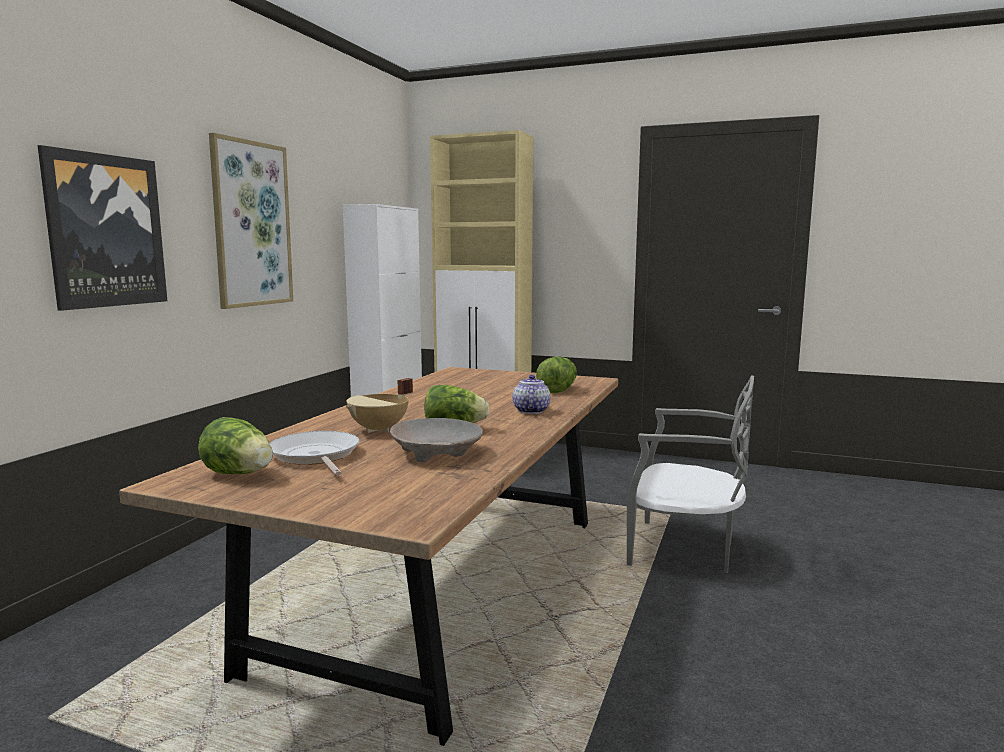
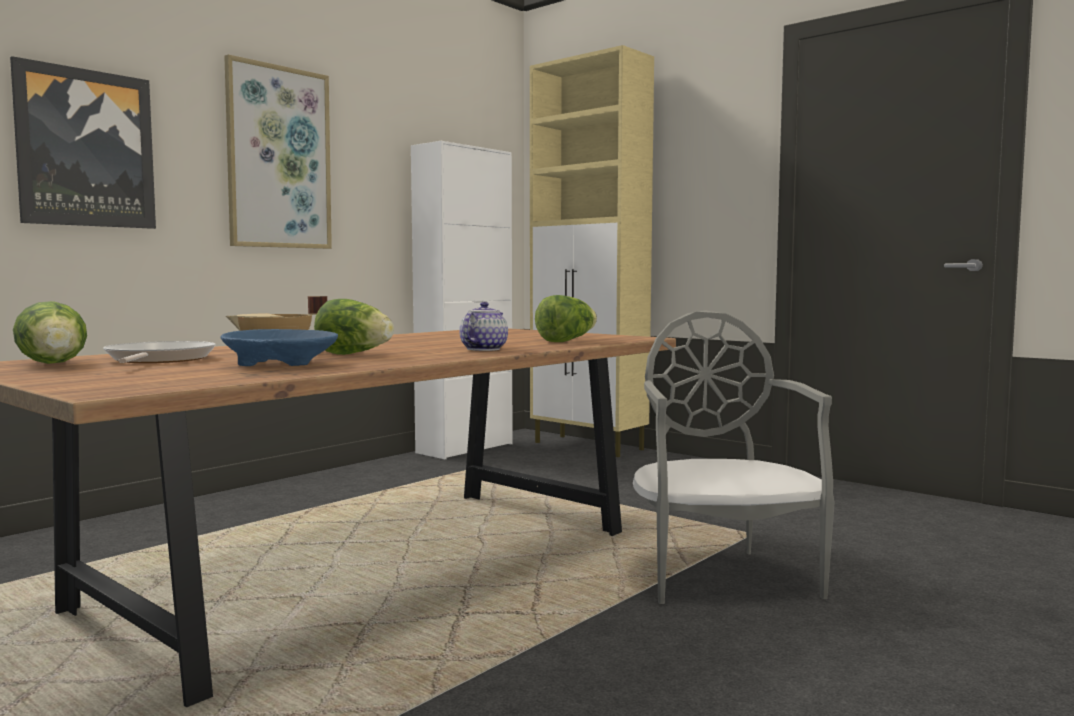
camera: 20 degrees right, 5 degrees down
(437, 453) = (282, 364): beige bowl -> blue bowl
(684, 551) = (722, 574): grey chair -> grey chair turned 135 degrees counterclockwise

